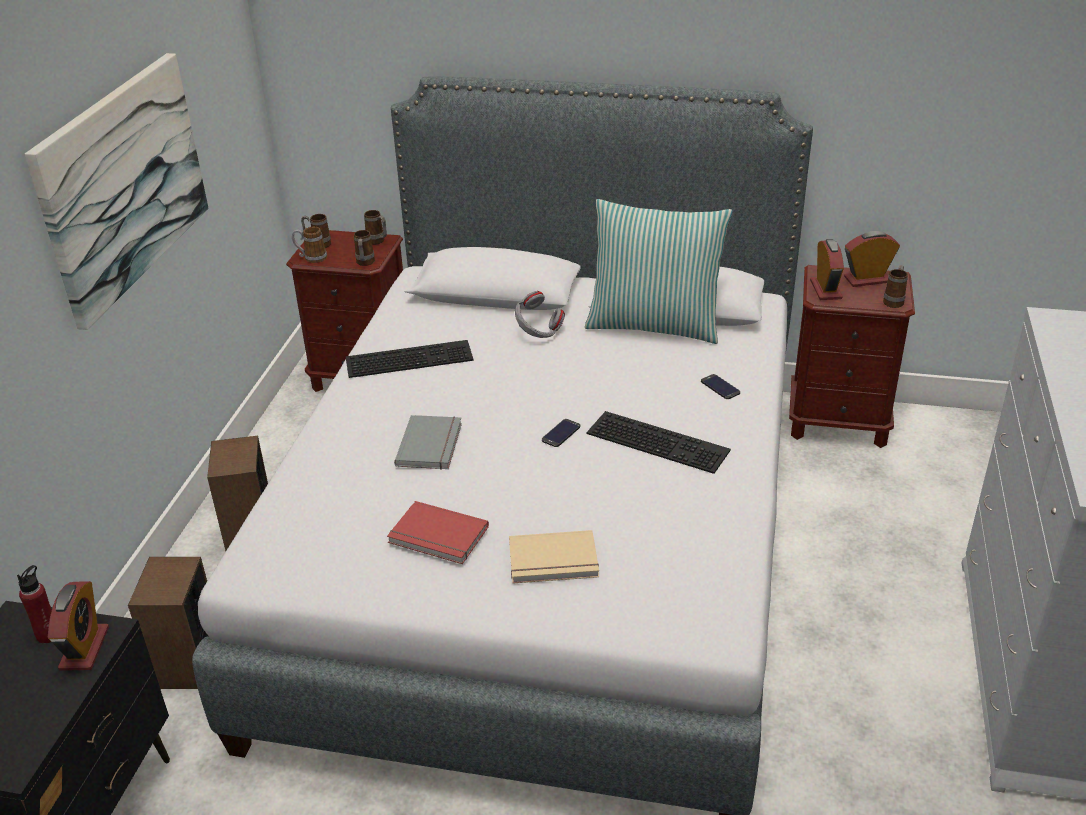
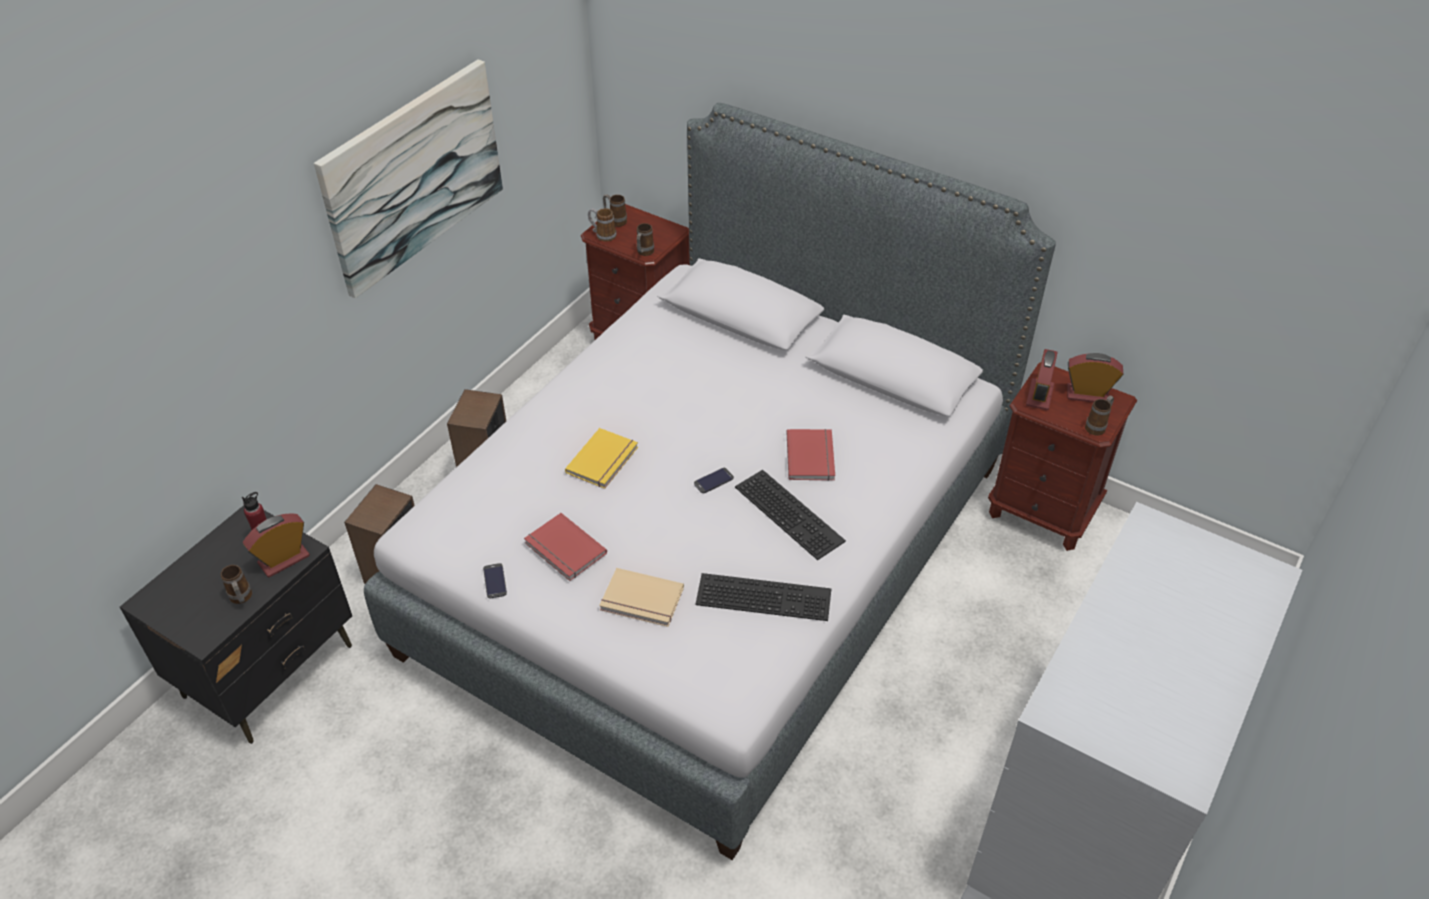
camera: 20 degrees right, 10 degrees up
(84, 648) = (284, 560): alarm clock -> alarm clock turned 150 degrees counterclockwise
(378, 242) = (667, 231): mug -> mug (242, 599)
(410, 357) = (632, 366): keyboard -> keyboard (765, 595)
(432, 444) = (604, 460): grey book -> yellow book
(538, 332) = (752, 369): grey headphones -> none
(647, 388) = (812, 456): none -> red book
(654, 325) = (858, 390): pillow -> none
(720, 387) = (876, 474): phone -> phone (495, 581)

